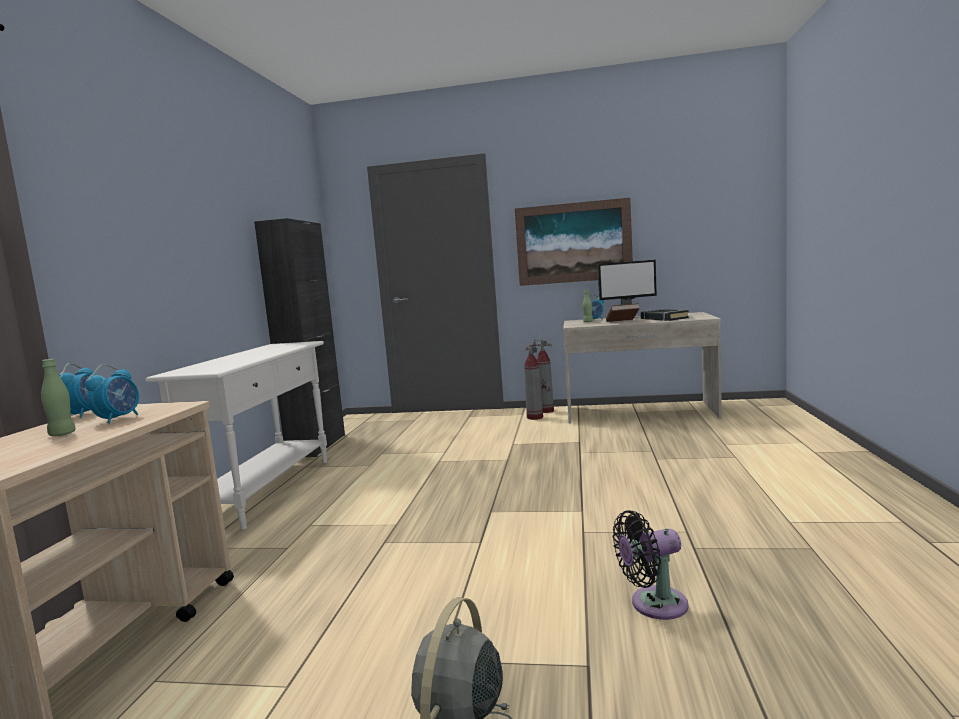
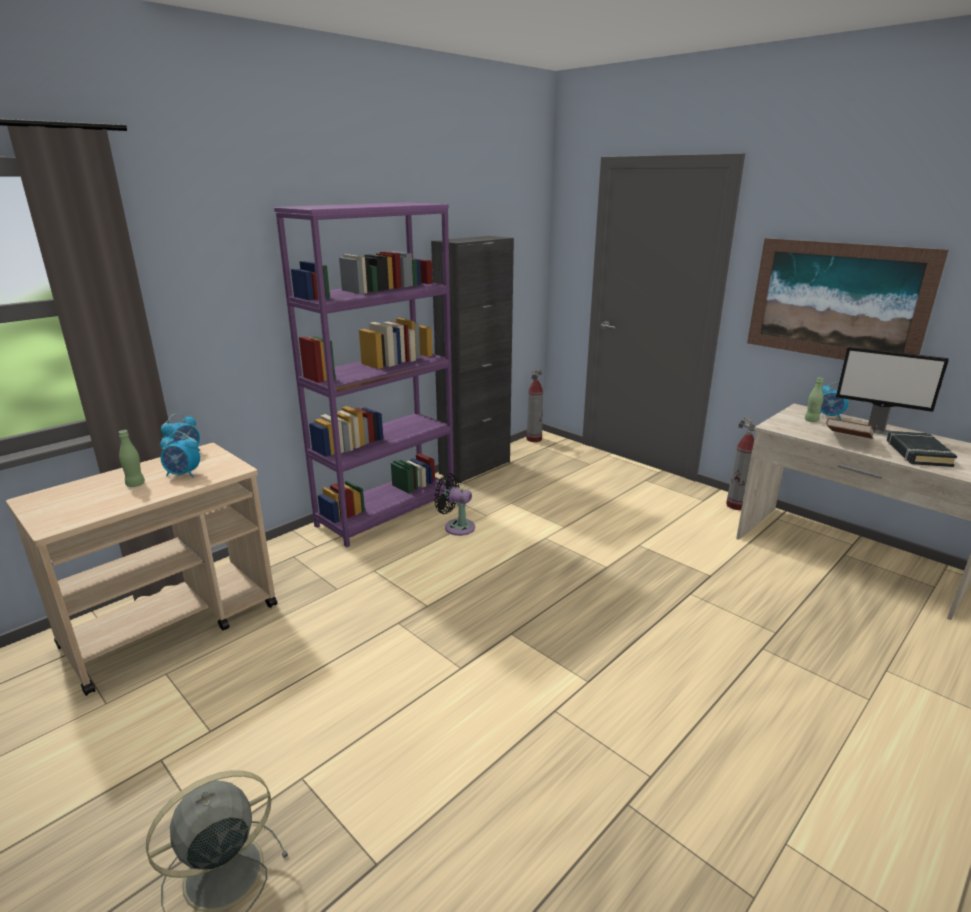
camera: 35 degrees right, 15 degrees up
(118, 419) = (183, 474): alarm clock -> alarm clock turned 45 degrees clockwise
(267, 491) = (387, 511): white console table -> purple bookcase
(534, 417) = (710, 511): fire extinguisher -> fire extinguisher (534, 439)
(653, 604) = (500, 843): black fan -> black fan (456, 527)

